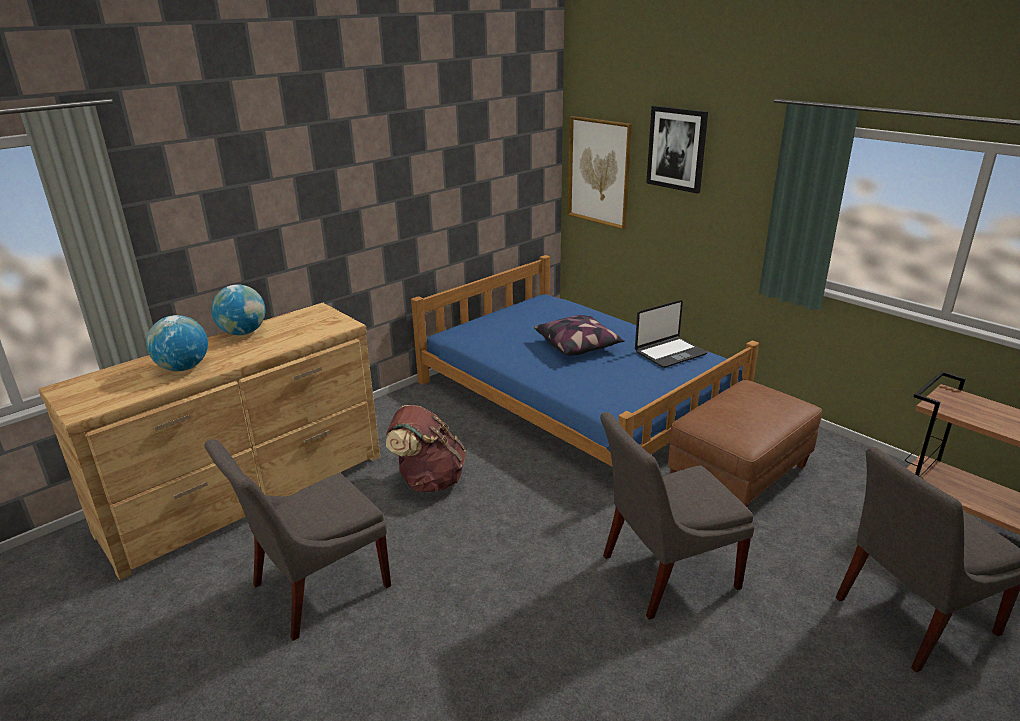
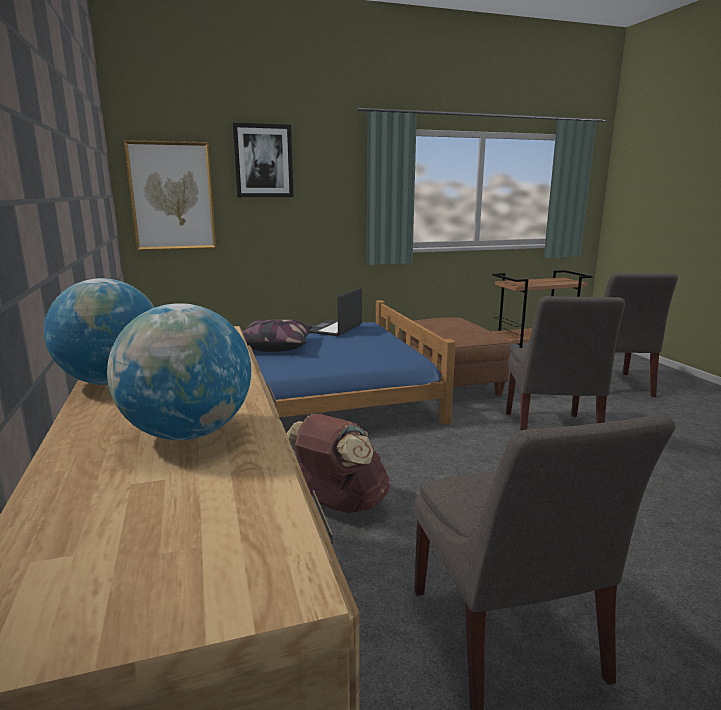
camera: 65 degrees left, 10 degrees down
(669, 353) = (334, 329): laptop -> laptop turned 150 degrees counterclockwise

